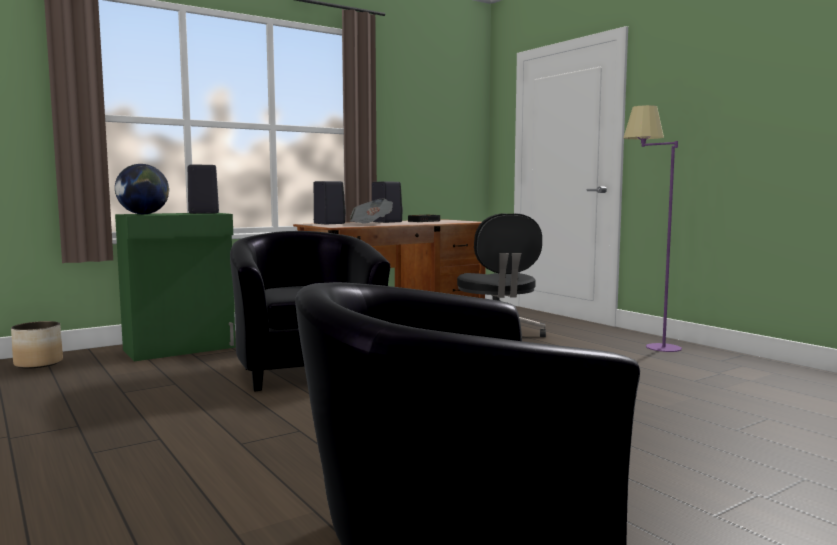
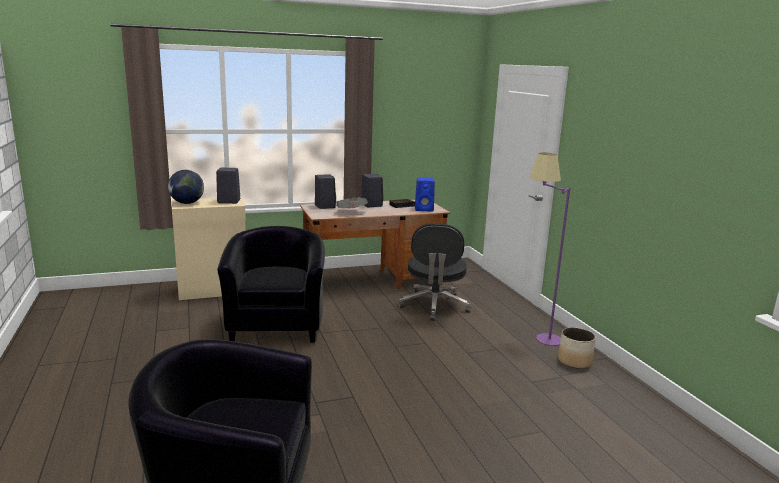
camera: 15 degrees right, 10 degrees up
(39, 363) = (125, 294): planter -> planter (574, 361)
(181, 349) = (213, 290): green cabinet -> beige cabinet
(456, 221) = (424, 209): none -> blue speaker

